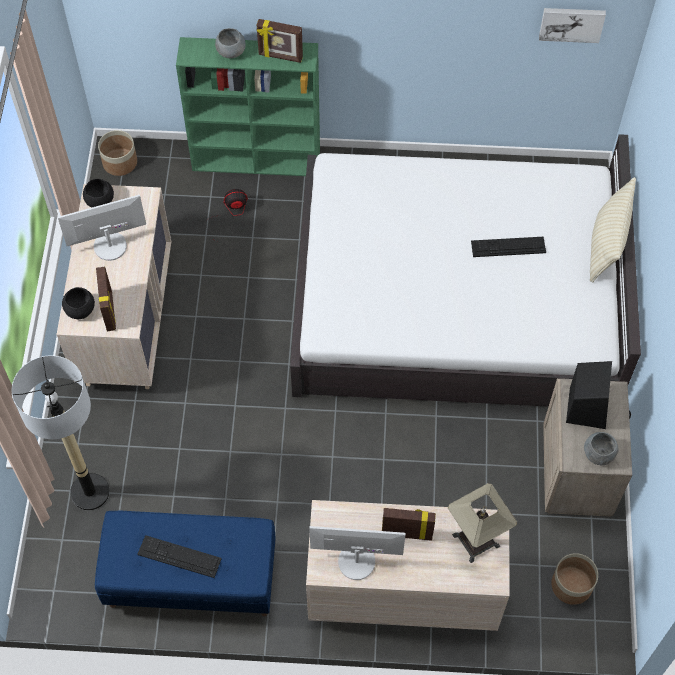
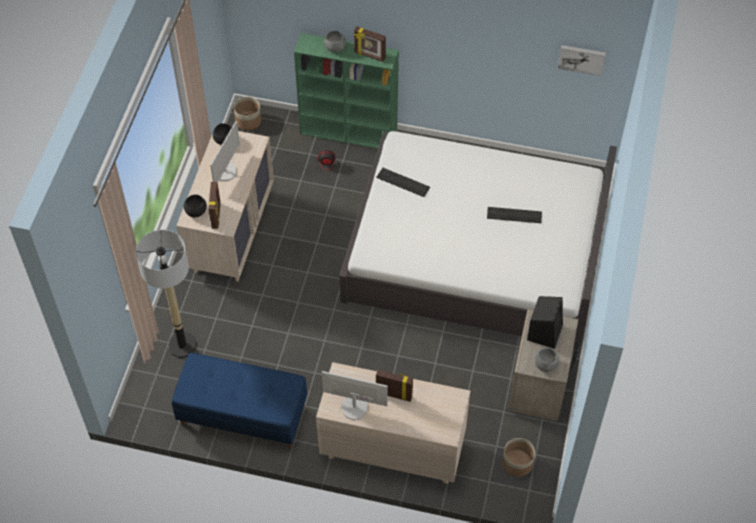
camera: 10 degrees right, 5 degrees down
(109, 245) = (225, 171): monitor -> monitor turned 120 degrees clockwise
(179, 556) = (234, 390): keyboard -> keyboard (403, 182)
(476, 540) = (442, 407): table lamp -> none
(607, 243) = (588, 223): beige pillow -> none

